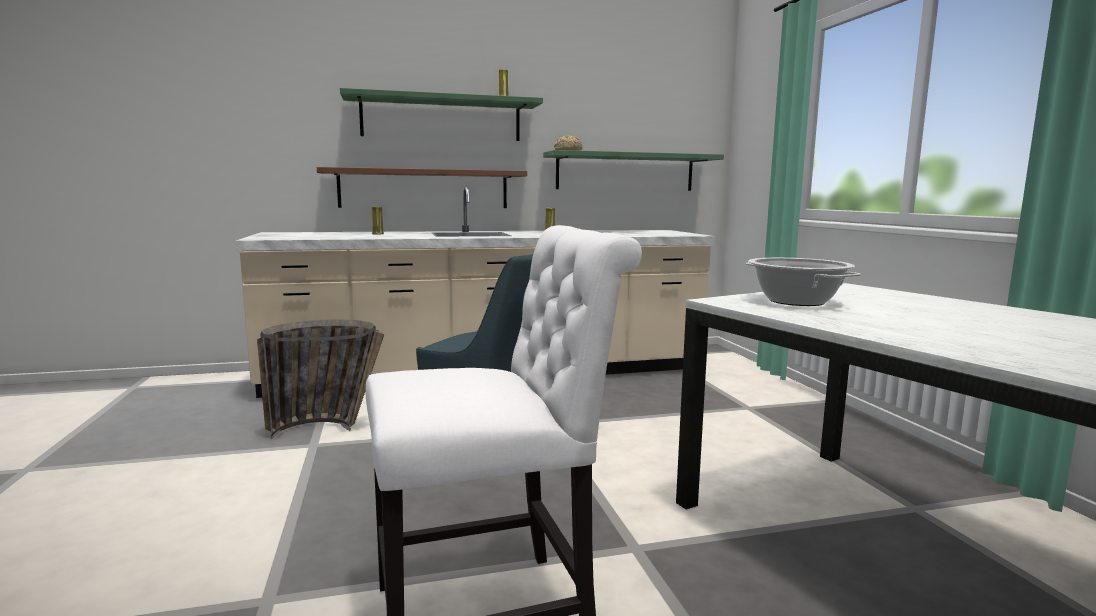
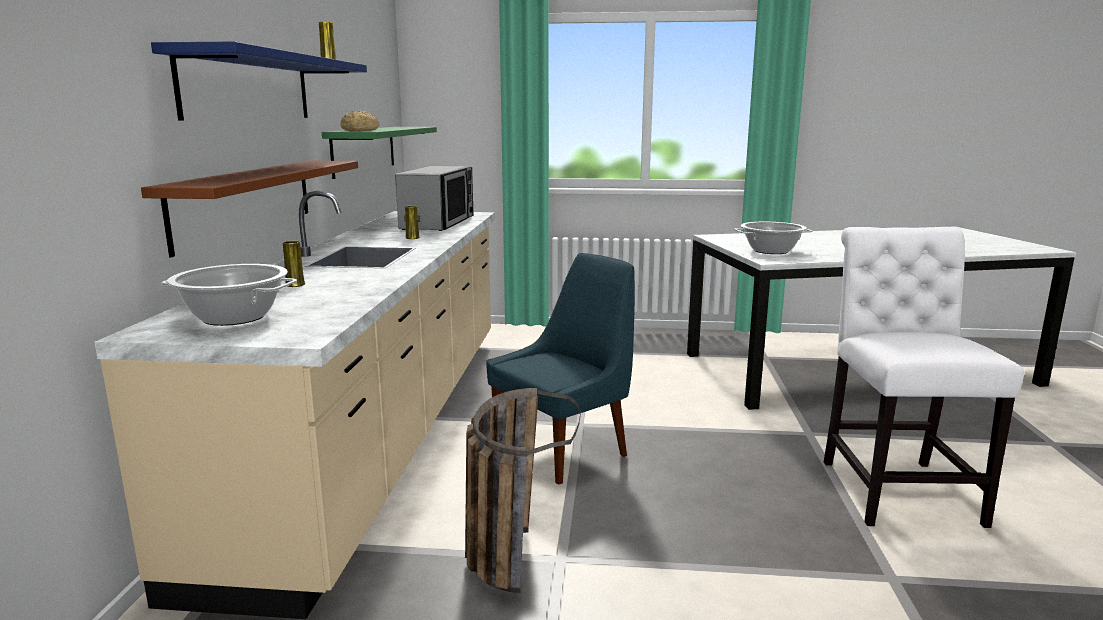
camera: 70 degrees left, 5 degrees up
(300, 234) = (233, 317): none -> cooking pot
(441, 119) = (249, 87): green shelf -> blue shelf
(626, 234) = (438, 223): none -> microwave

